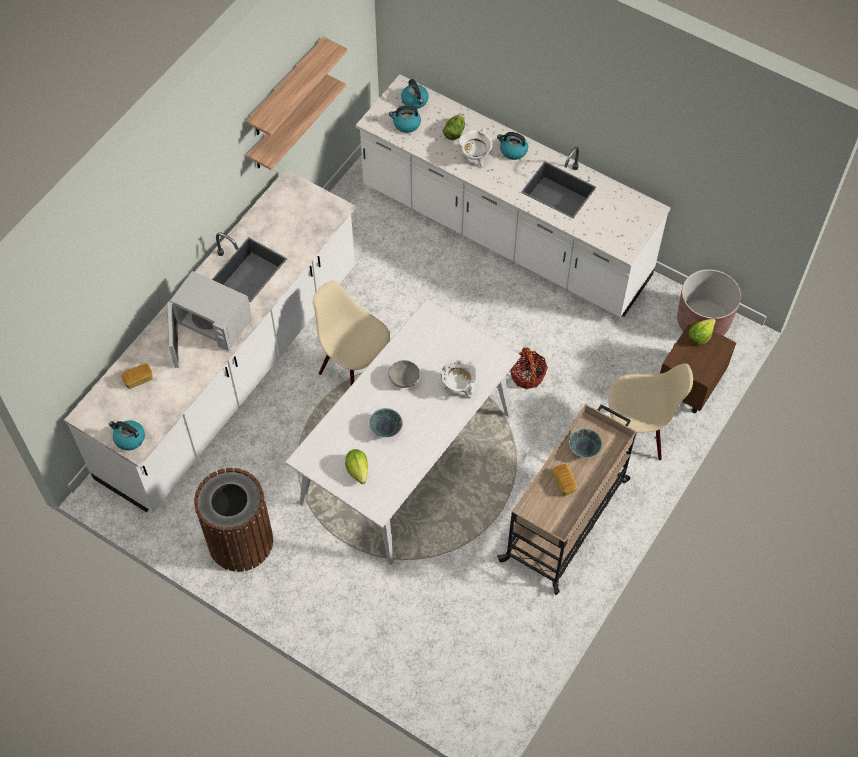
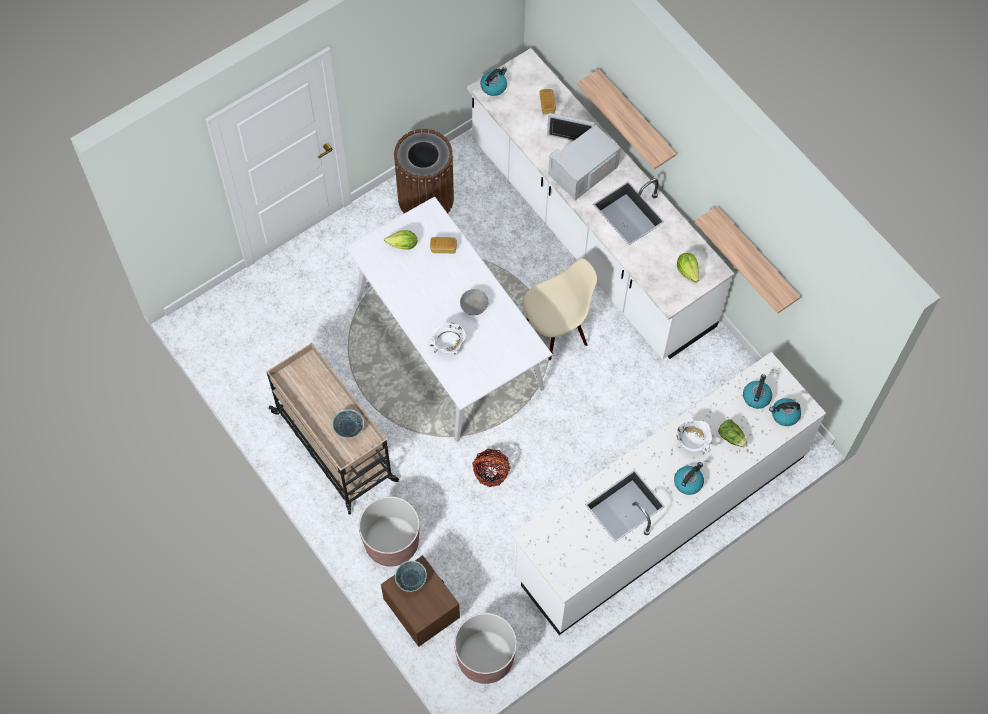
camera: 110 degrees right, 5 degrees up
(286, 89) = (767, 241): shelf -> shelf (636, 119)
(385, 429) = (432, 277): bowl -> bowl (411, 579)
(564, 483) = (324, 399): bread -> bread (443, 248)
(637, 433) = (391, 542): beige chair -> brown planter
(700, 336) = (437, 602): lettuce -> lettuce (687, 271)

